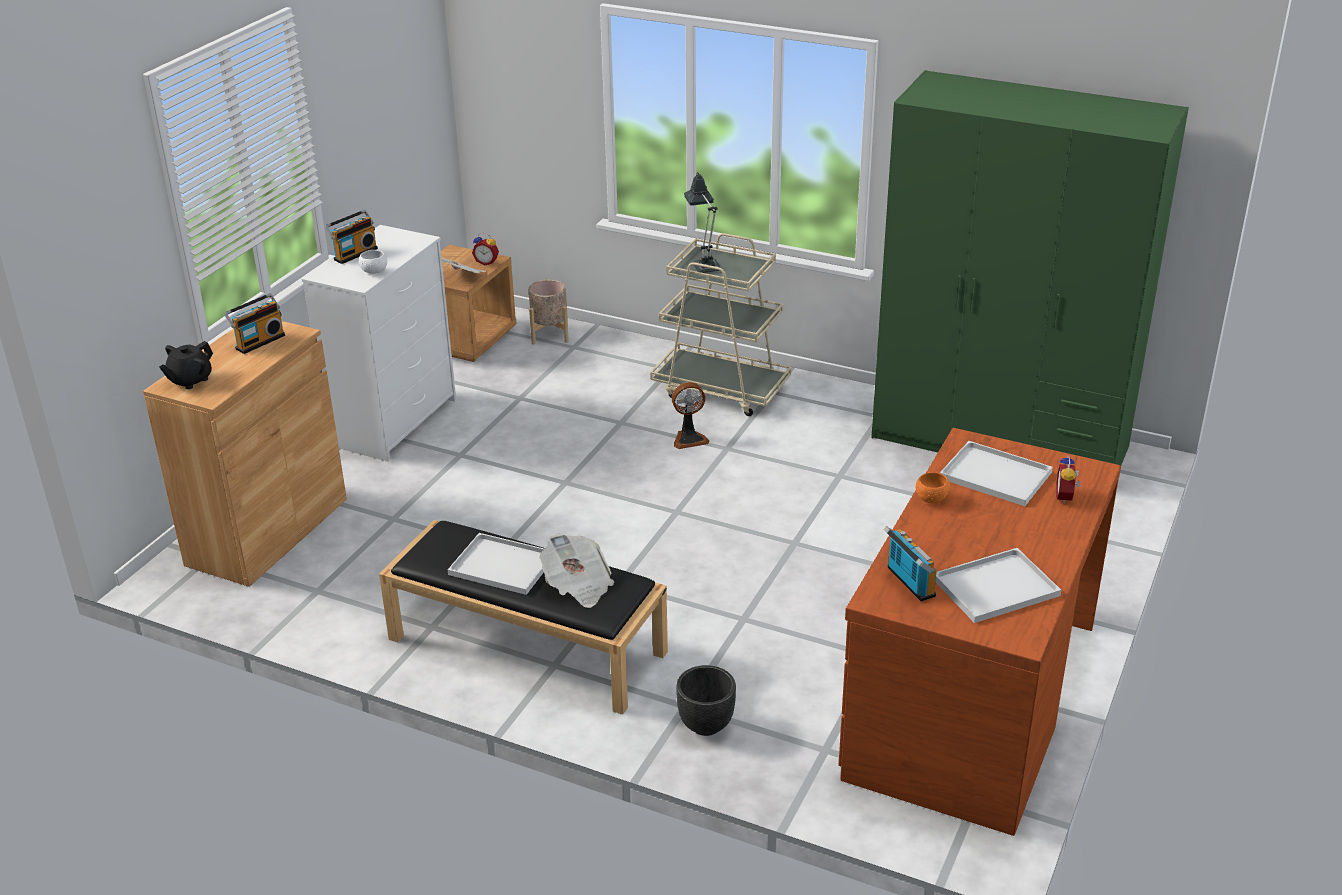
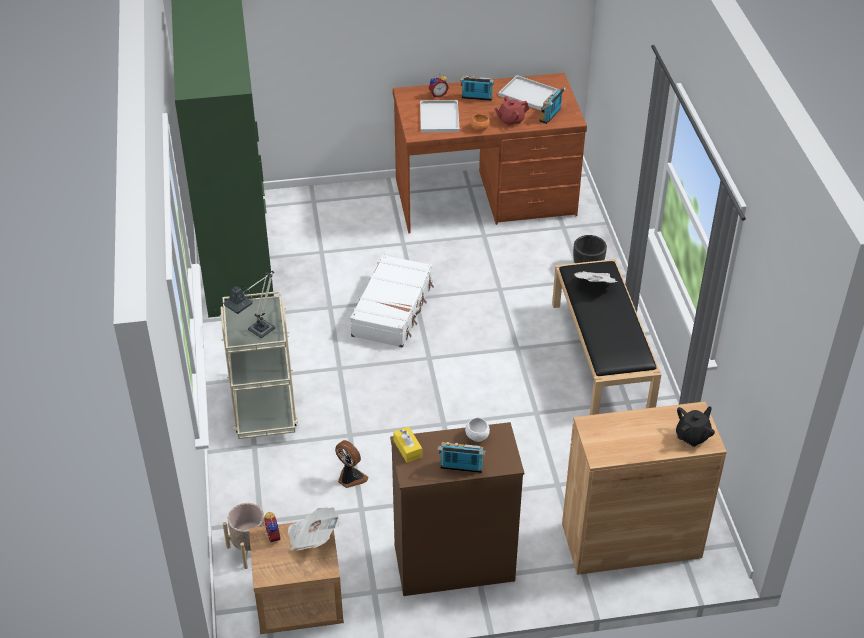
camera: 125 degrees left, 10 degrees up
(190, 380) = (692, 436): black teapot -> black teapot turned 45 degrees counterclockwise
(259, 341) = (618, 437): radio -> radio (476, 98)
(394, 421) = (452, 563): white dresser -> brown dresser
(413, 239) = (407, 449): none -> yellow tissue box
(504, 565) = (609, 320): white tray -> none
(689, 439) = (342, 390): fan -> fan (350, 478)
(789, 518) = (393, 309): none -> white suitcase
(929, 536) = (510, 120): none -> red teapot

